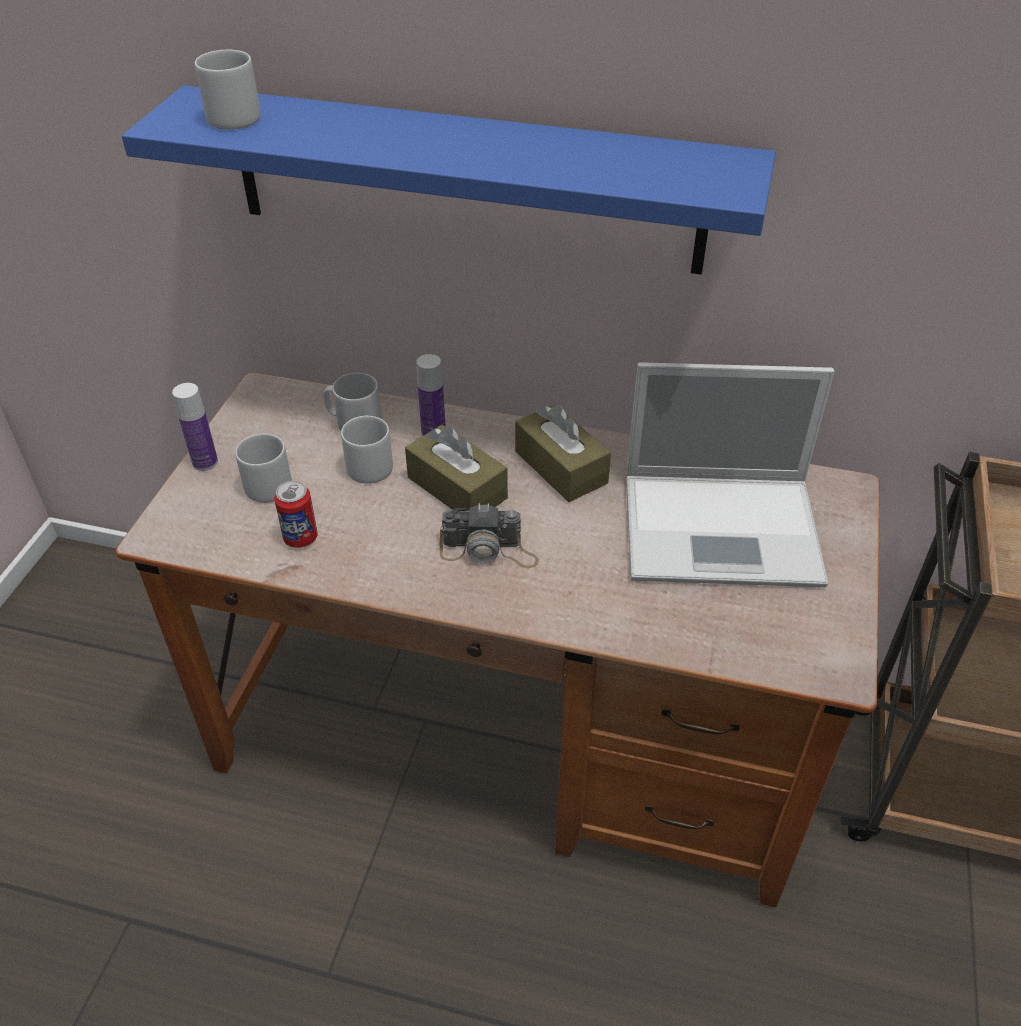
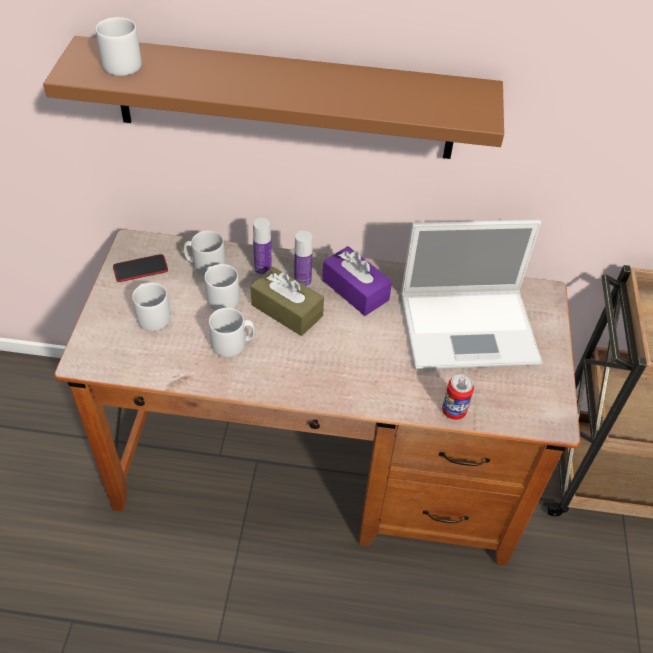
camera: 10 degrees left, 5 degrees up
(205, 462) = (104, 302): bottle -> bottle (302, 282)
(264, 422) = (140, 269): none -> phone
(300, 538) = (185, 356): can -> can (454, 411)
(371, 527) = (233, 344): none -> grey mug
(465, 181) = (285, 99): blue shelf -> brown shelf
(489, 550) = (317, 355): camera -> none
(561, 467) = (355, 290): brown tissue box -> purple tissue box

